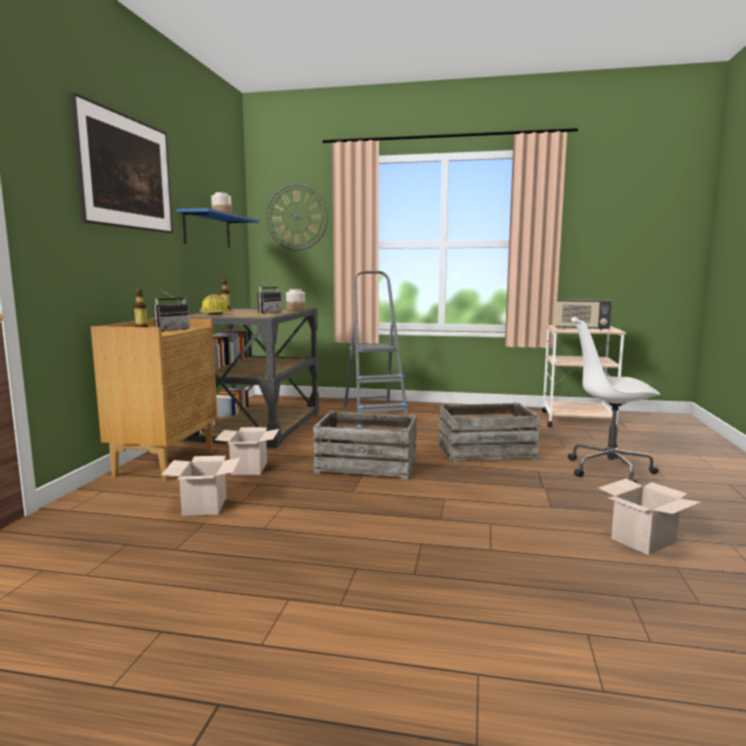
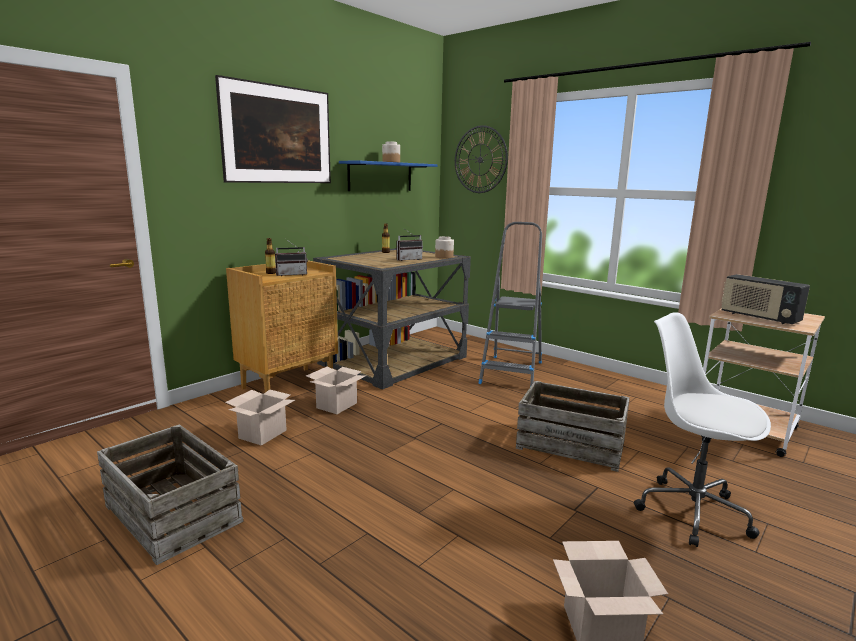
camera: 30 degrees right, 5 degrees up
(214, 315) = (357, 259): hard hat -> none
(366, 466) = (431, 429): crate -> crate (171, 514)

